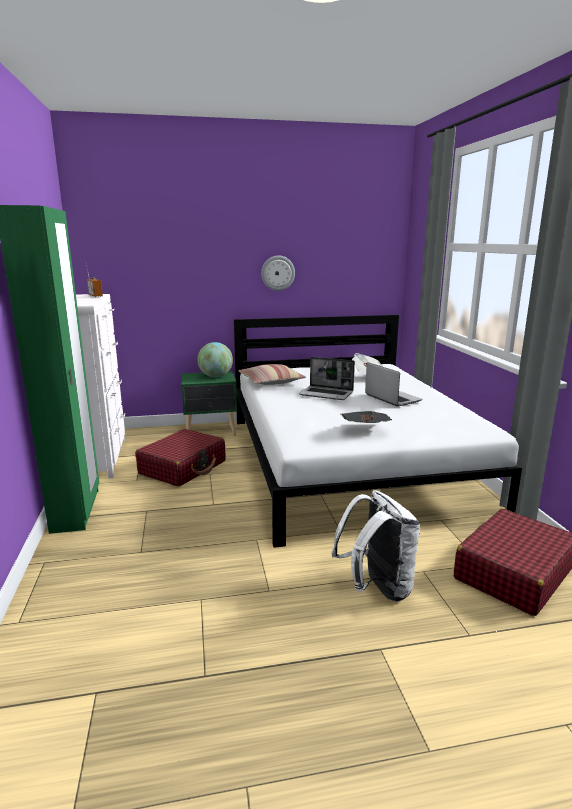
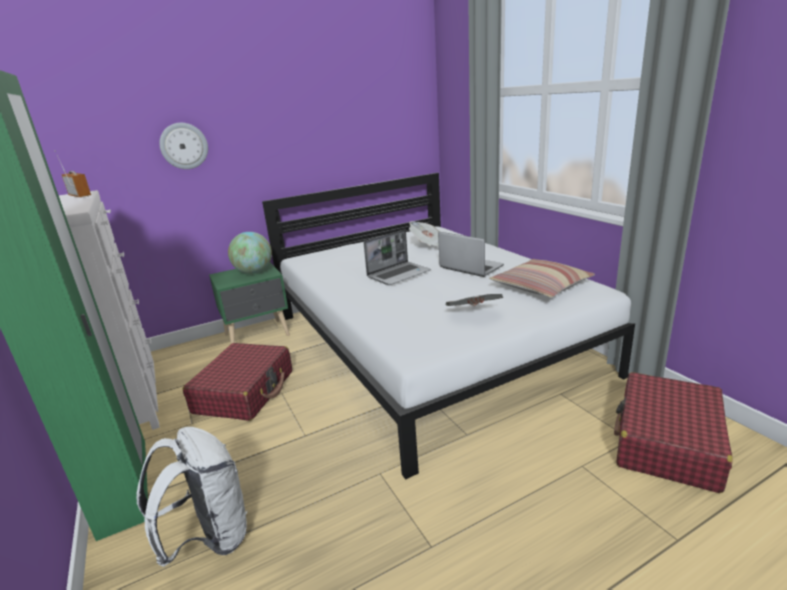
camera: 15 degrees left, 5 degrees up
(271, 381) = (325, 268): pillow -> pillow (540, 287)
(278, 273) = (304, 140): wall clock -> wall clock (184, 146)
(327, 394) = (399, 274): laptop -> laptop turned 45 degrees counterclockwise
(377, 587) = (548, 503): white backpack -> white backpack (209, 538)

